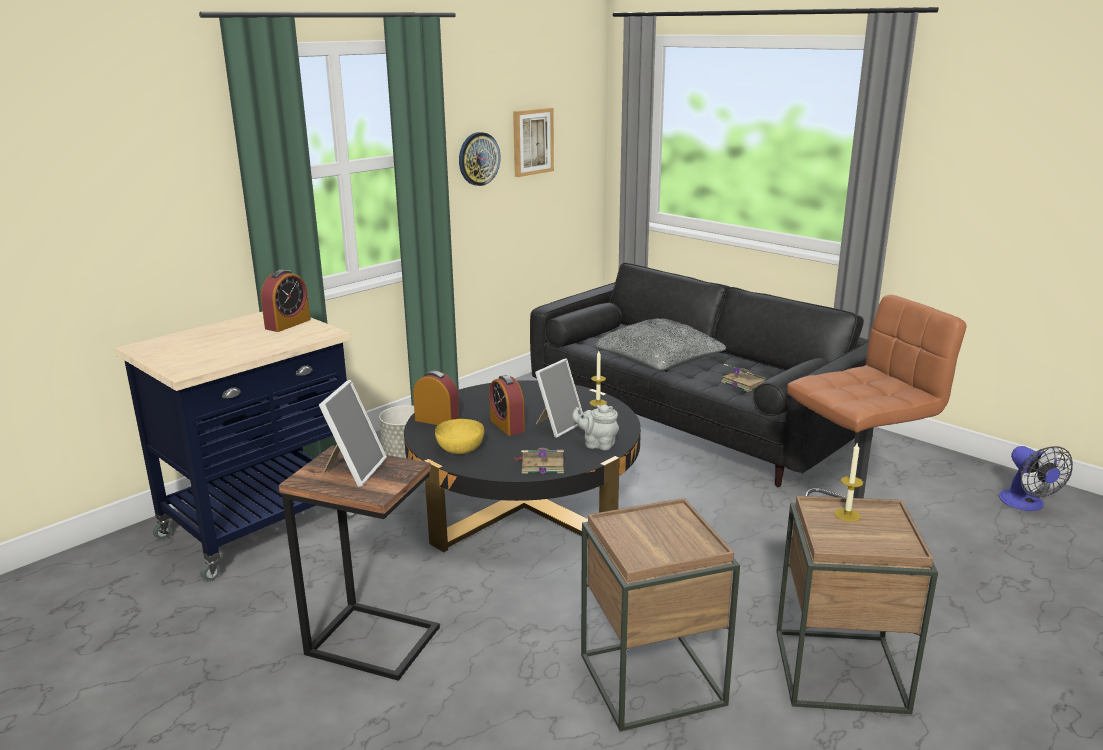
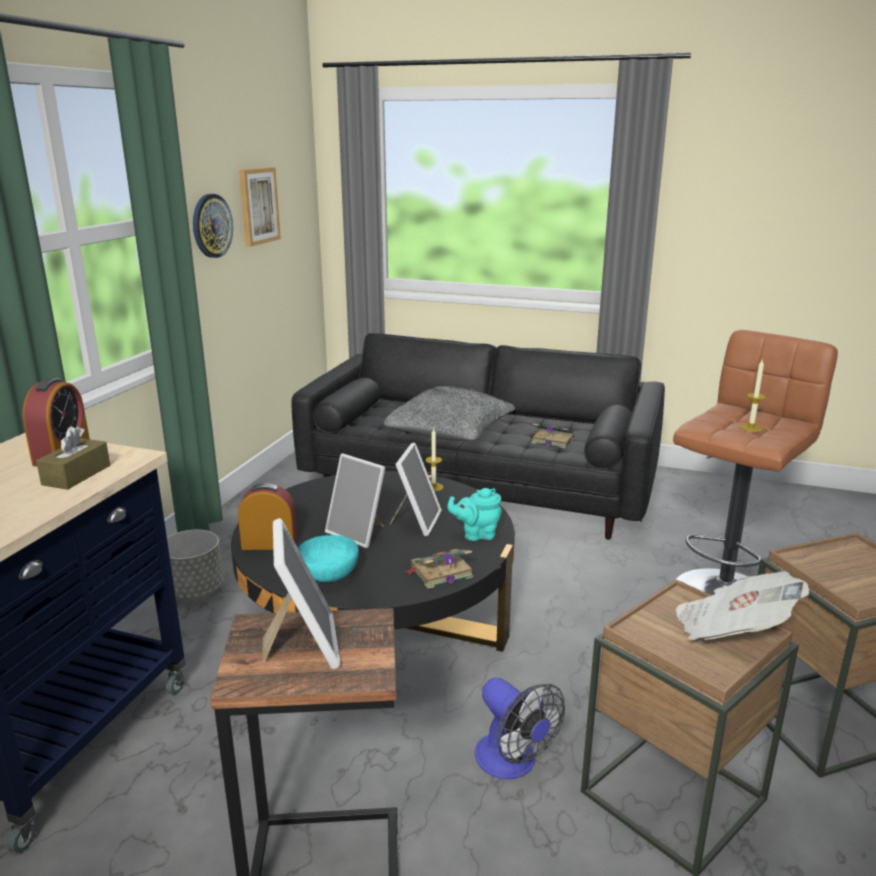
camera: 25 degrees left, 0 degrees up
(284, 338) = (76, 475): none -> brown tissue box
(460, 448) = (329, 573): yellow bowl -> turquoise bowl
(507, 425) = (359, 533): alarm clock -> picture frame
(597, 444) = (477, 534): grey teapot -> turquoise teapot
(687, 541) = (732, 631): none -> newspaper
(847, 515) = (831, 560): candle -> candle (751, 428)
(1026, 504) = (808, 510): fan -> fan (513, 763)

